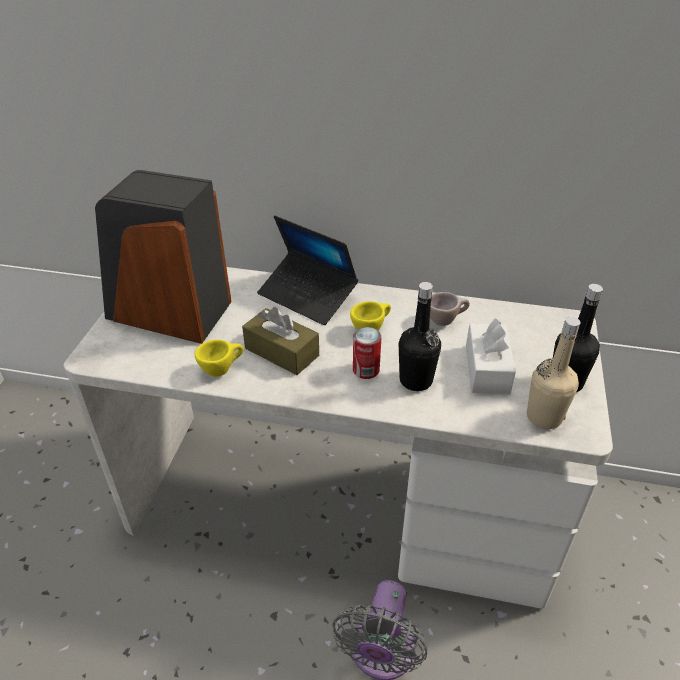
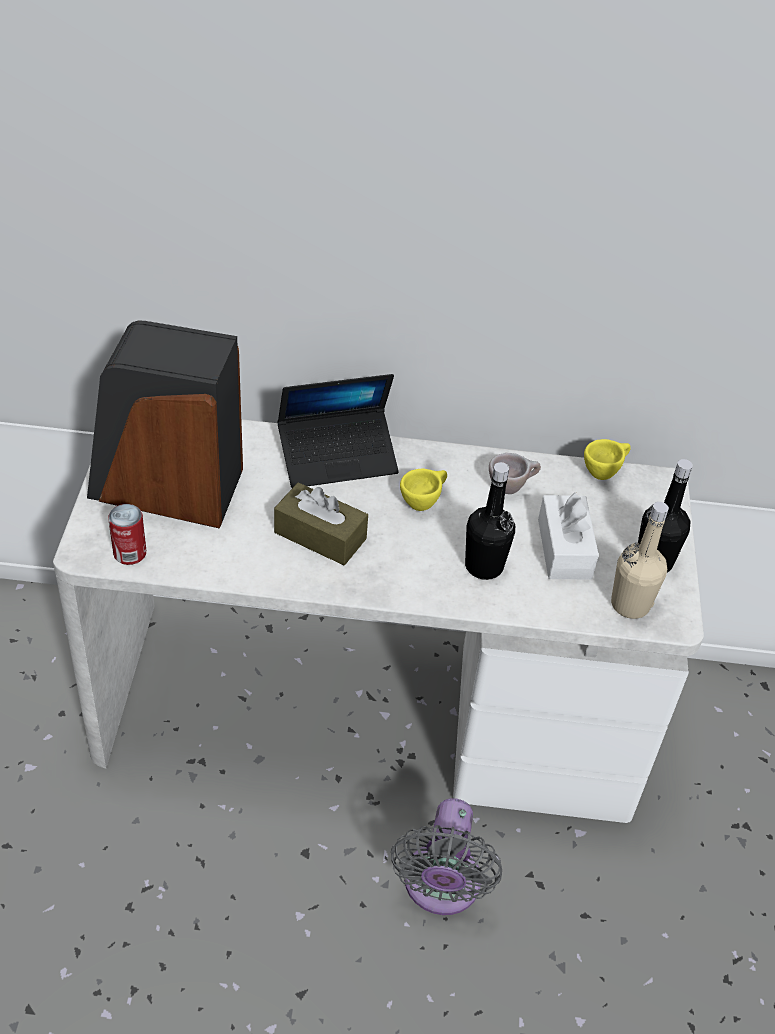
camera: 10 degrees left, 5 degrees up
(222, 369) = (252, 562): yellow cup -> yellow cup (604, 472)
(307, 296) = (338, 457): laptop -> laptop turned 45 degrees counterclockwise
(366, 370) = (424, 555): can -> can (130, 553)

